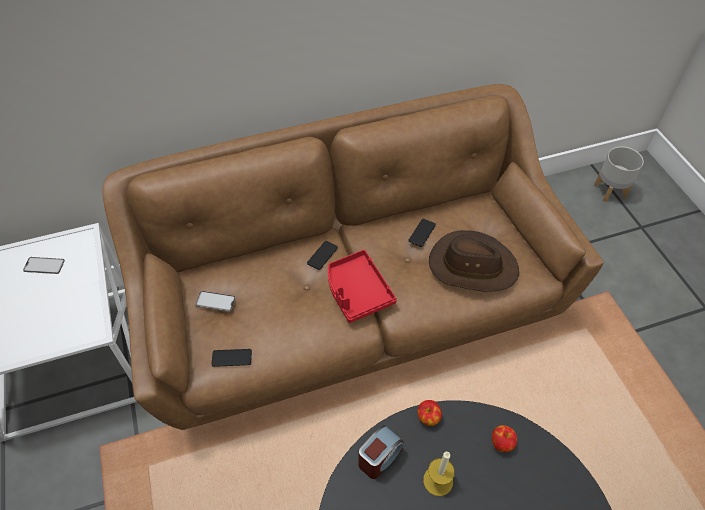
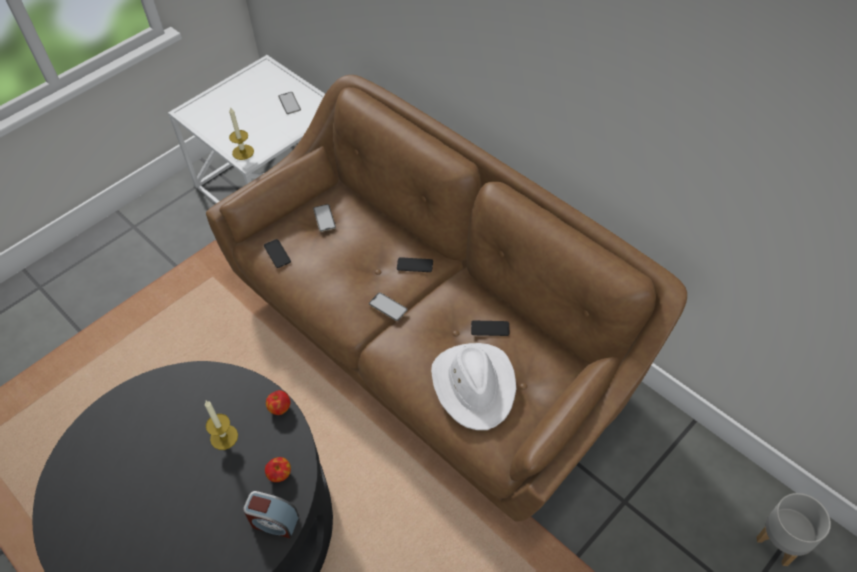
camera: 65 degrees right, 0 degrees up
(79, 332) = (243, 152): none -> candle
(357, 292) = (388, 307): red tray -> phone
(379, 457) = (228, 387): alarm clock -> alarm clock (274, 521)
(472, 265) = (474, 386): brown hat -> white hat

